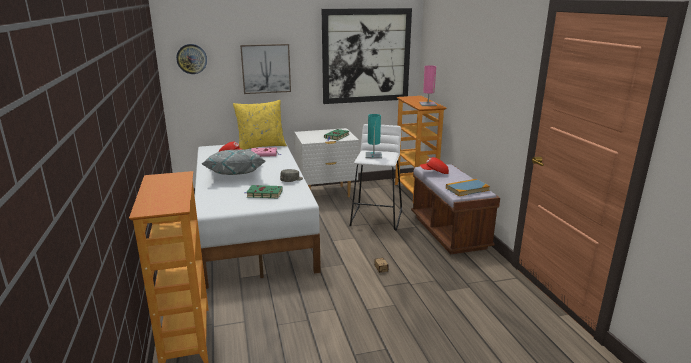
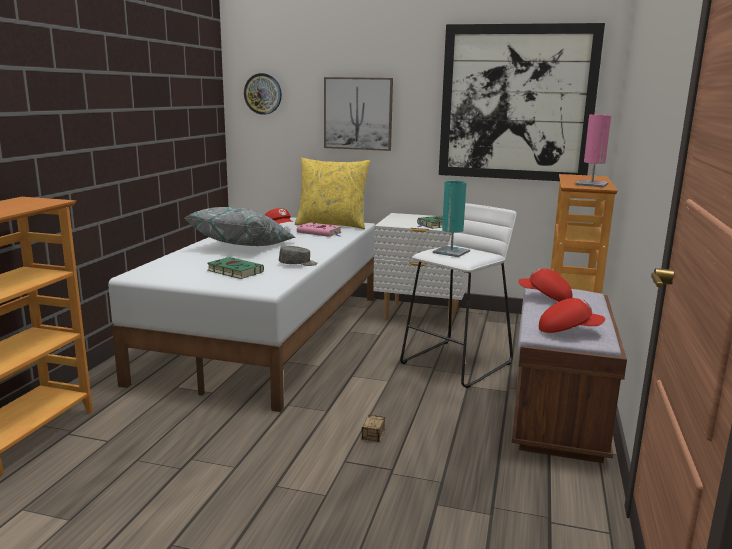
camera: 30 degrees right, 5 degrees down
(467, 189) = (568, 331): book -> red cap

